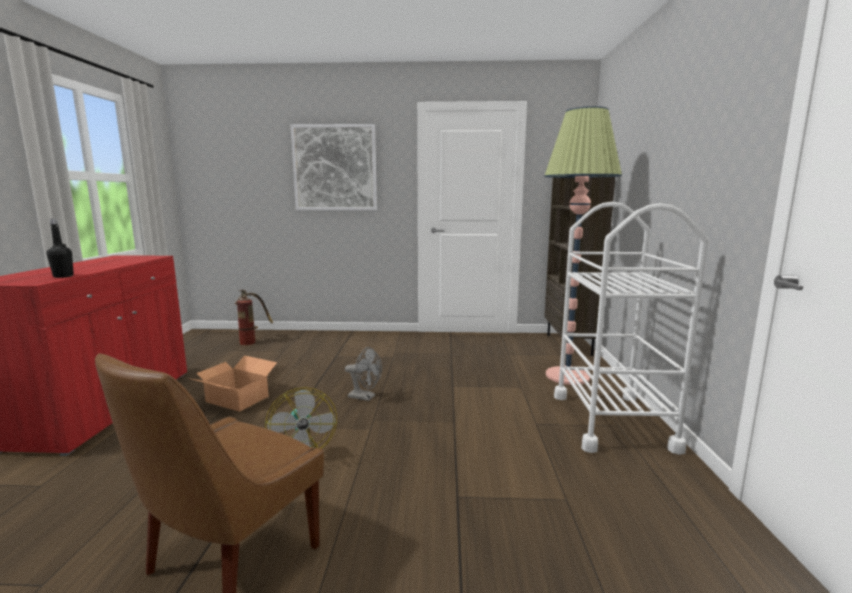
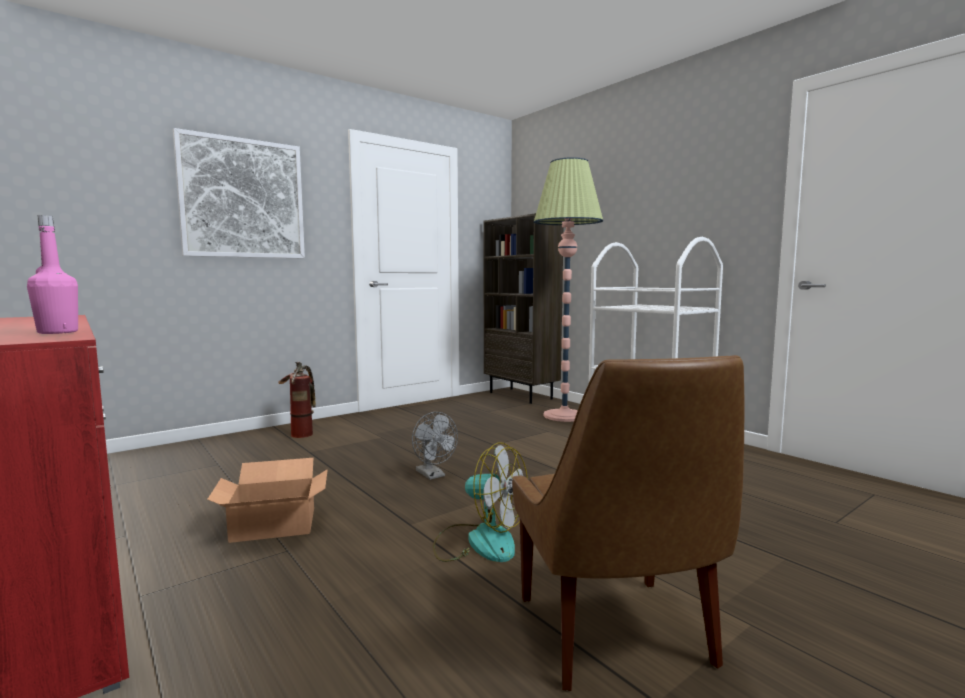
camera: 40 degrees left, 5 degrees down
(63, 276) = (58, 332): black bottle -> pink bottle
(252, 341) = (133, 466): fire extinguisher -> fire extinguisher (302, 432)
(365, 397) = (433, 475): grey fan -> grey fan turned 75 degrees clockwise

